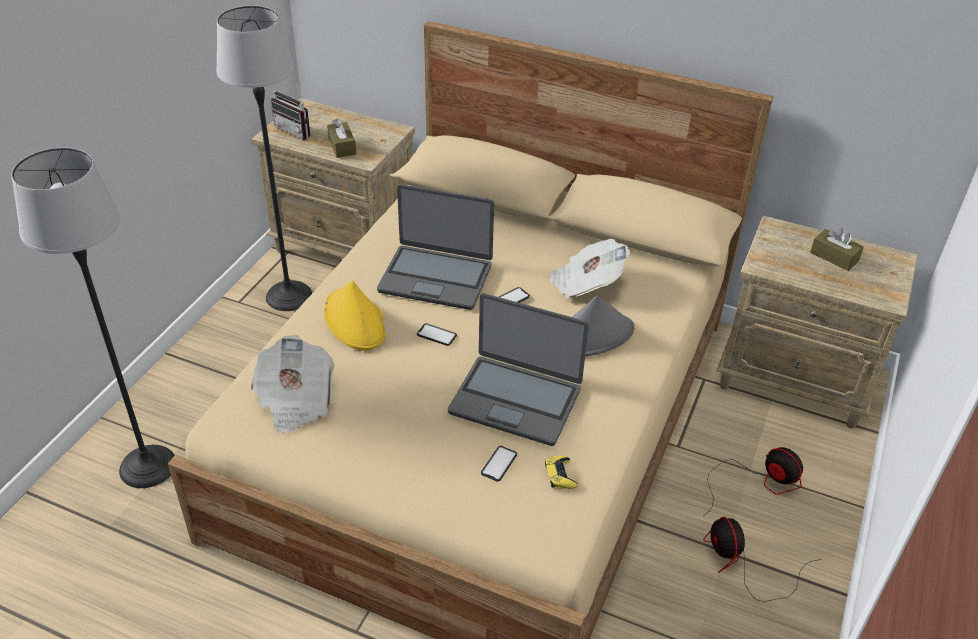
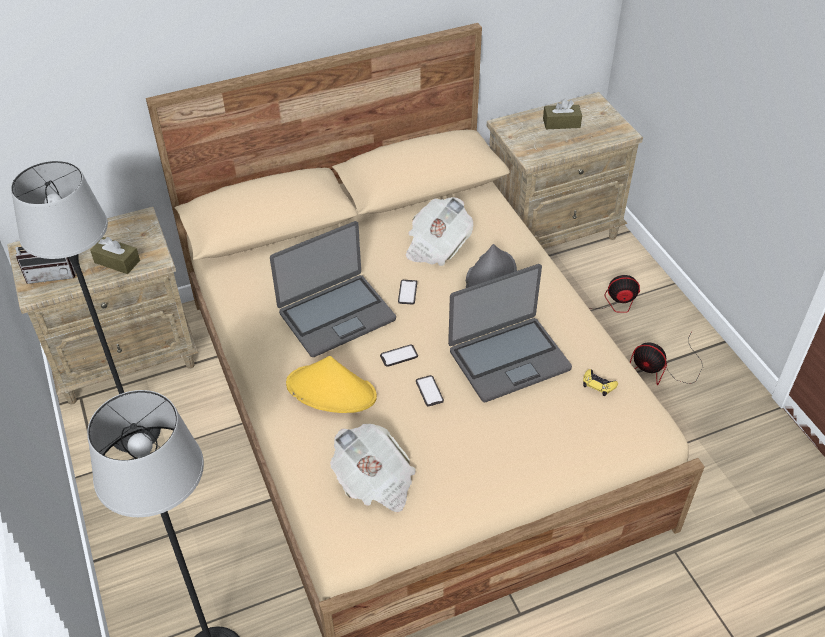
camera: 45 degrees left, 5 degrees up
(499, 464) = (558, 408): phone -> phone (429, 391)

